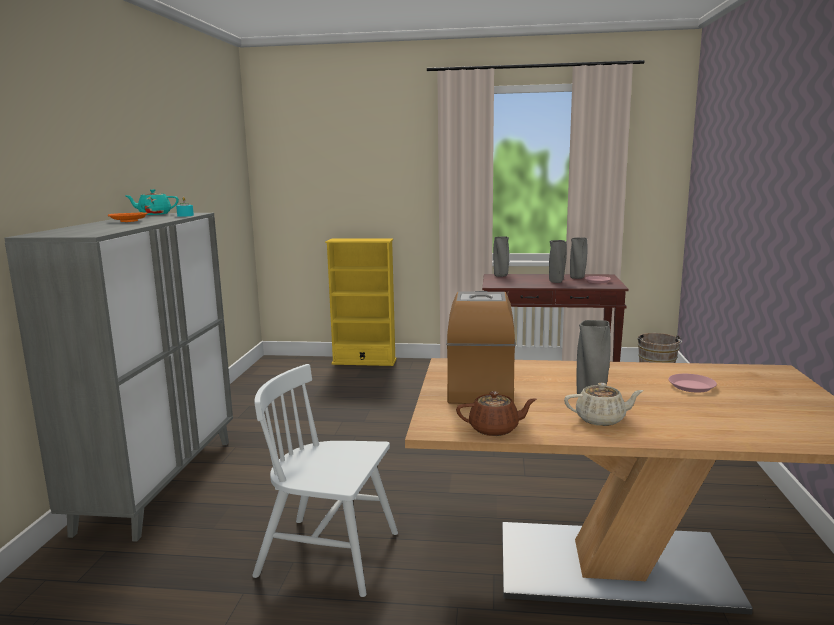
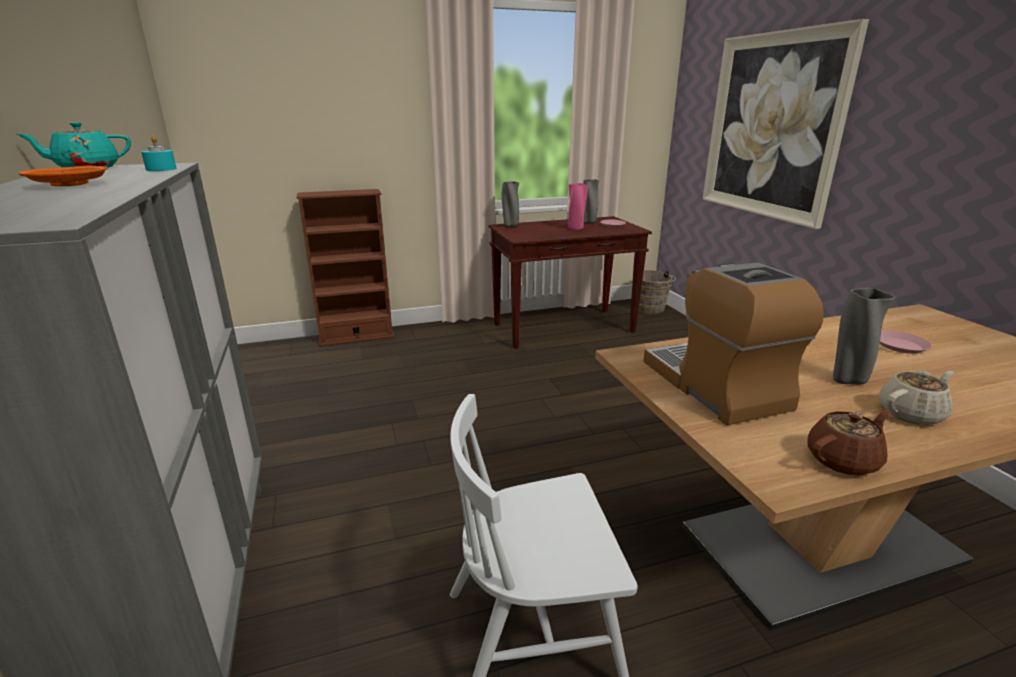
camera: 25 degrees left, 10 degrees up
(364, 361) = (356, 337): yellow bookcase -> brown bookcase
(556, 282) = (576, 229): grey vase -> pink vase
(738, 191) = (772, 126): none -> picture

